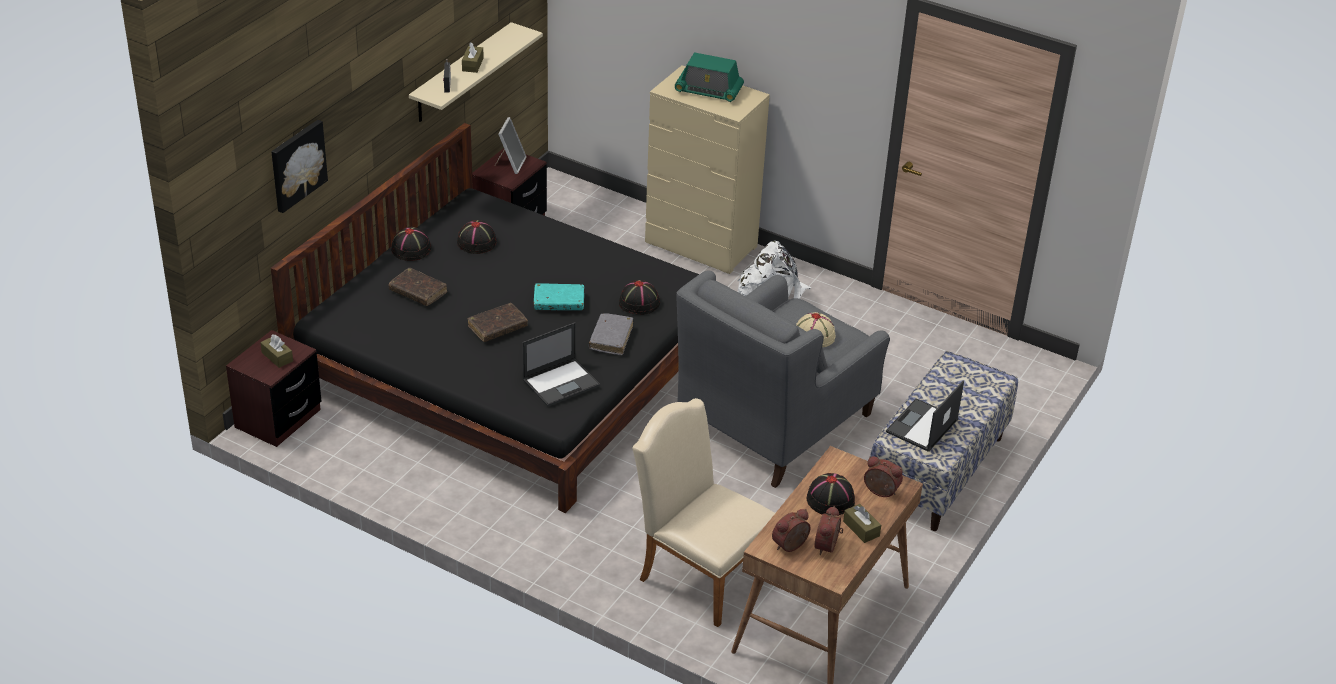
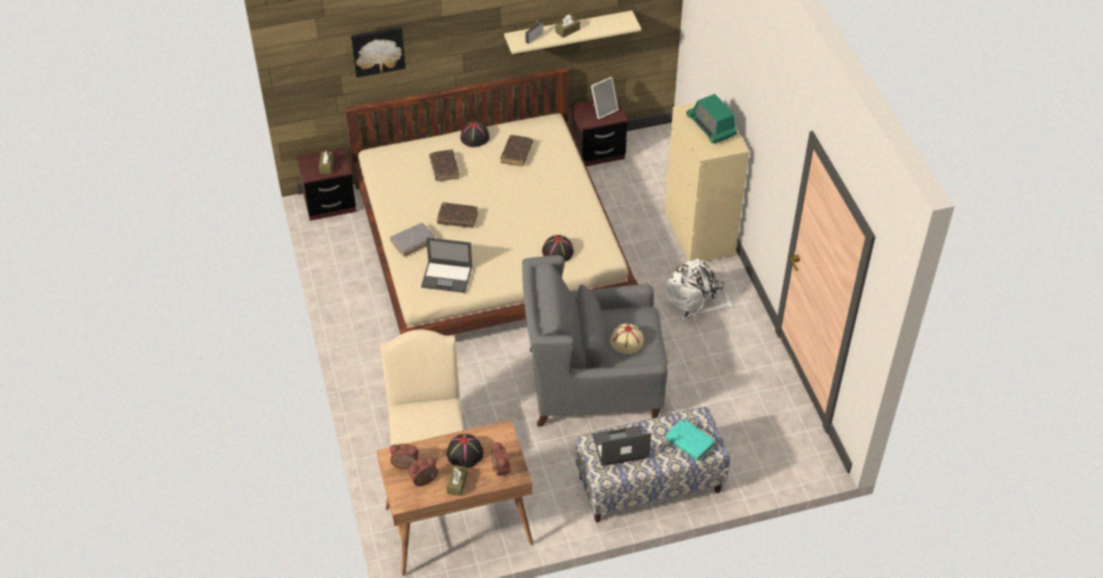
camera: 45 degrees right, 10 degrees up
(477, 242) = (516, 154): black hat -> brown book
(511, 362) = (490, 245): black bed -> beige bed
(559, 302) = (512, 223): turquoise book -> turquoise book (690, 443)
(611, 338) = (511, 266): grey book -> grey book (413, 242)

